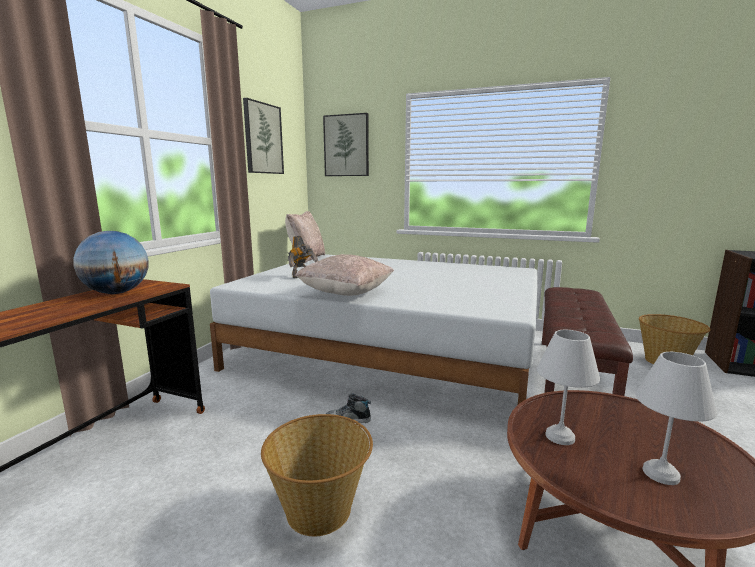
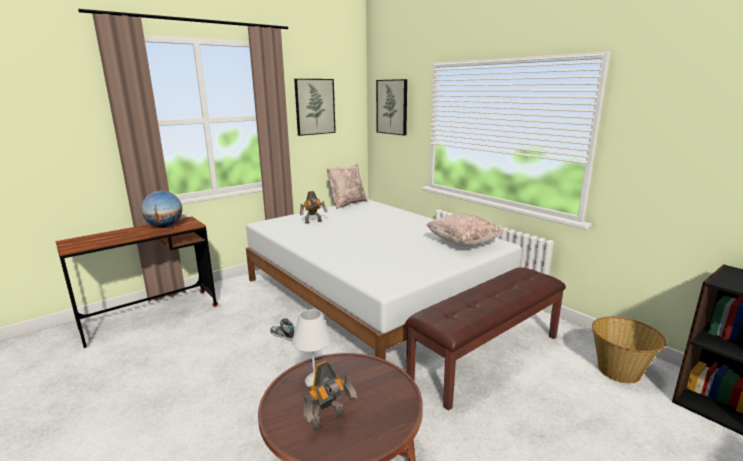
camera: 30 degrees right, 5 degrees up
(320, 509) = (211, 379): basket -> none
(346, 294) = (311, 245): beige pillow -> beige pillow (463, 243)
(659, 473) = (329, 421): white table lamp -> toy robot

